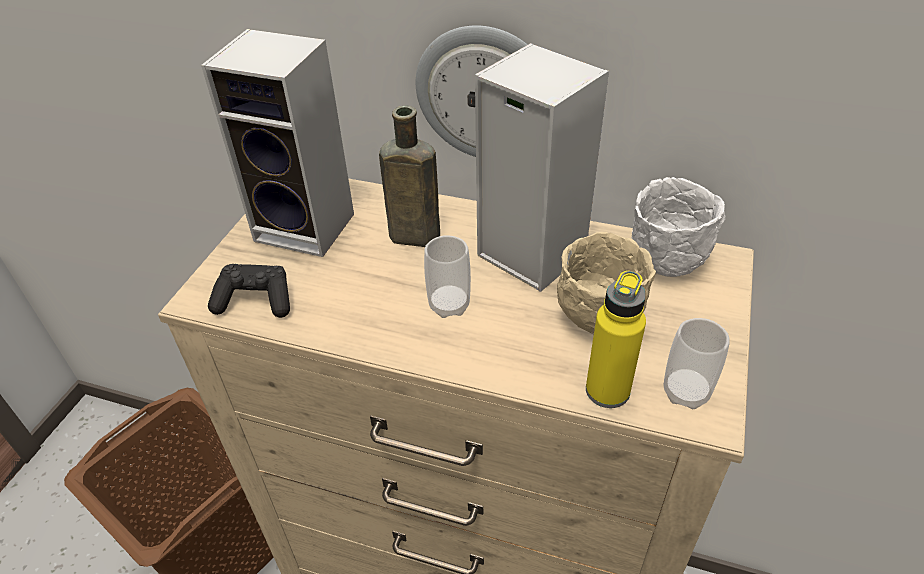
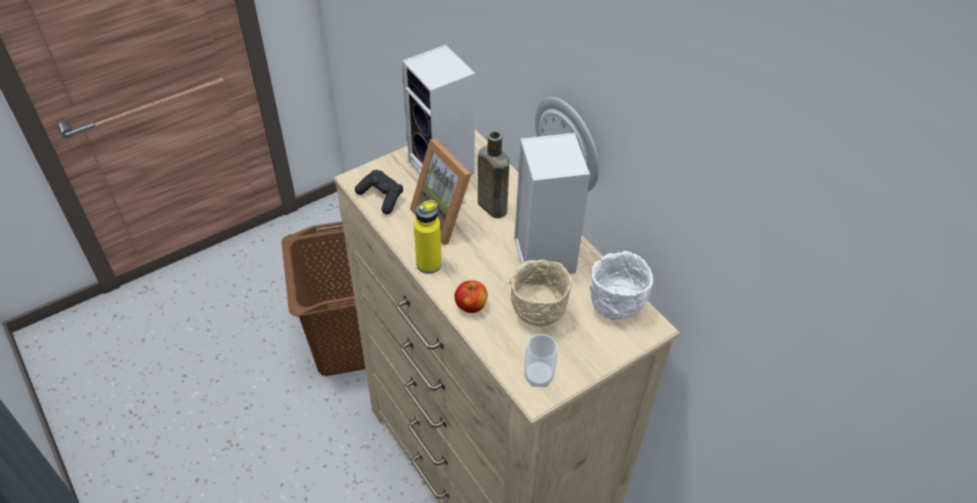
camera: 35 degrees right, 5 degrees up
(369, 277) = (446, 217): none -> picture frame
(449, 305) = (470, 257): cup -> none
(512, 361) = (471, 306): none -> apple
(607, 390) = (501, 350): yellow bottle -> yellow bottle (429, 264)

